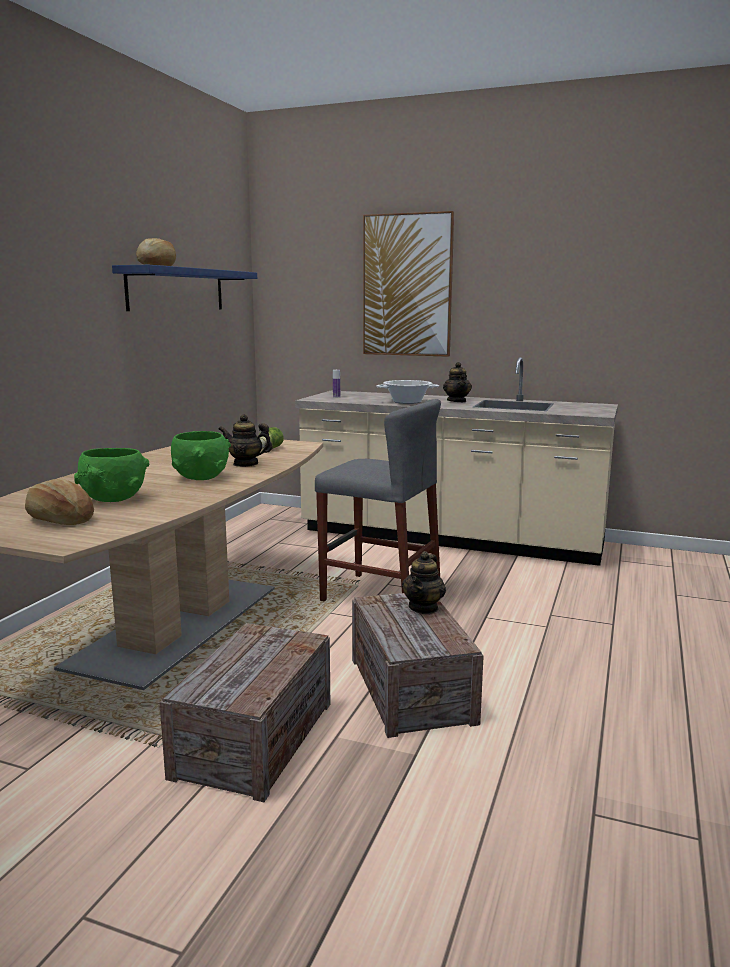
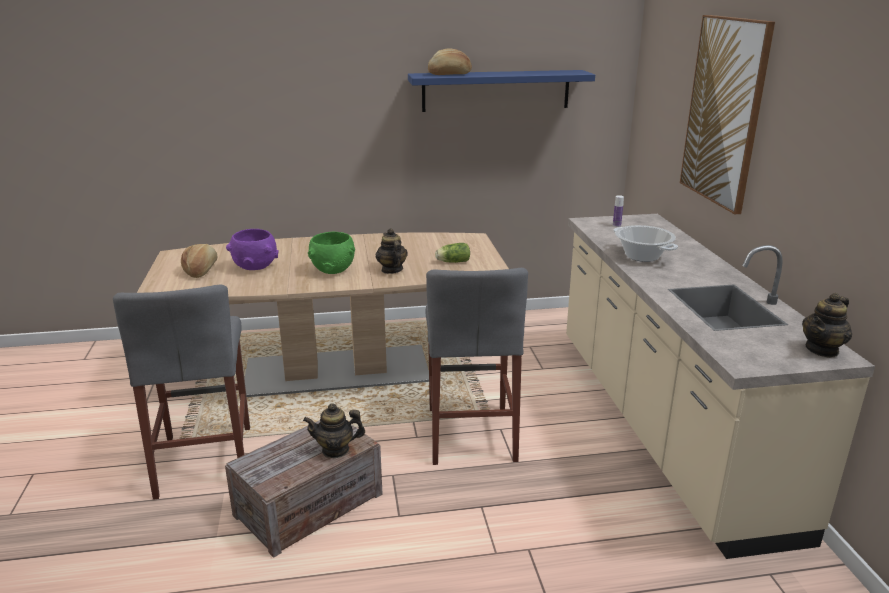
camera: 60 degrees right, 10 degrees up
(113, 499) = (255, 267): green bowl -> purple bowl
(254, 739) = (205, 460): crate -> grey stool
(457, 401) = (693, 275): teapot -> teapot (822, 349)

